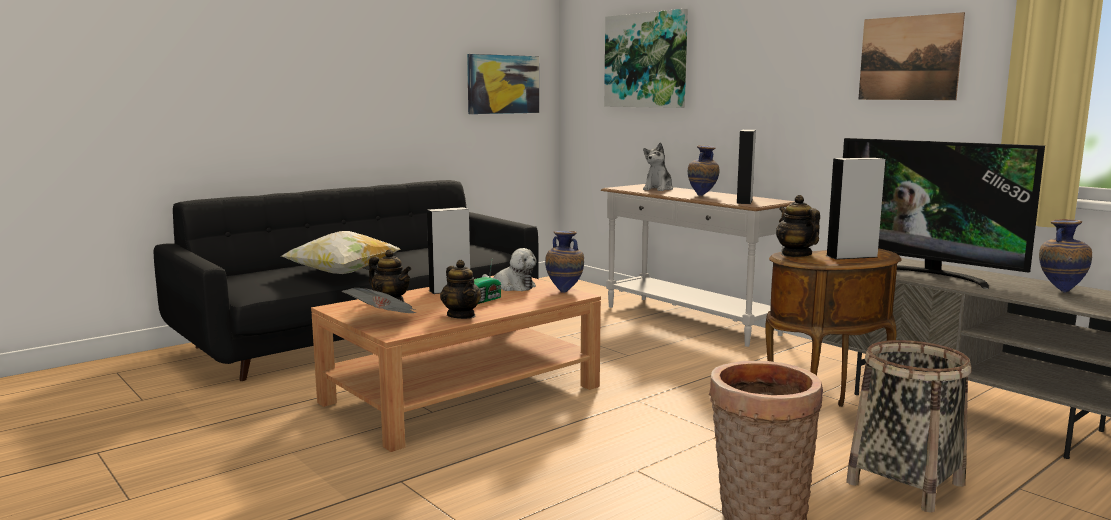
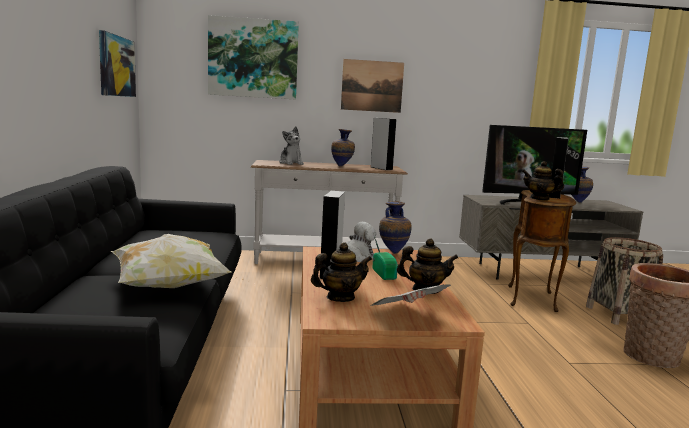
camera: 55 degrees left, 0 degrees up
(909, 58) = (470, 77): picture -> picture (372, 86)

